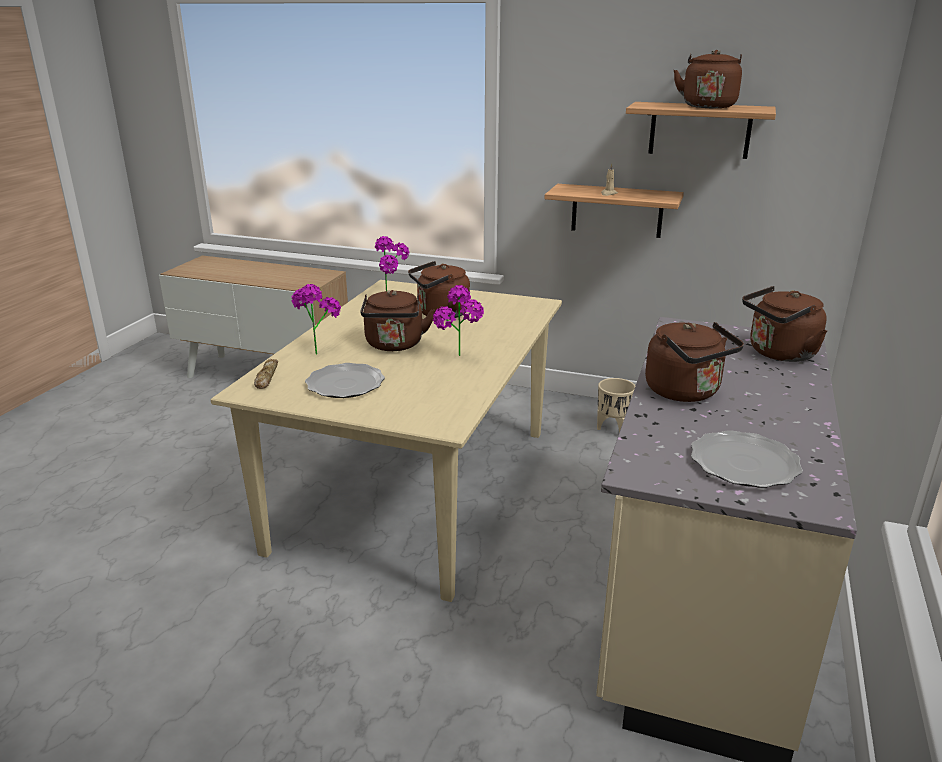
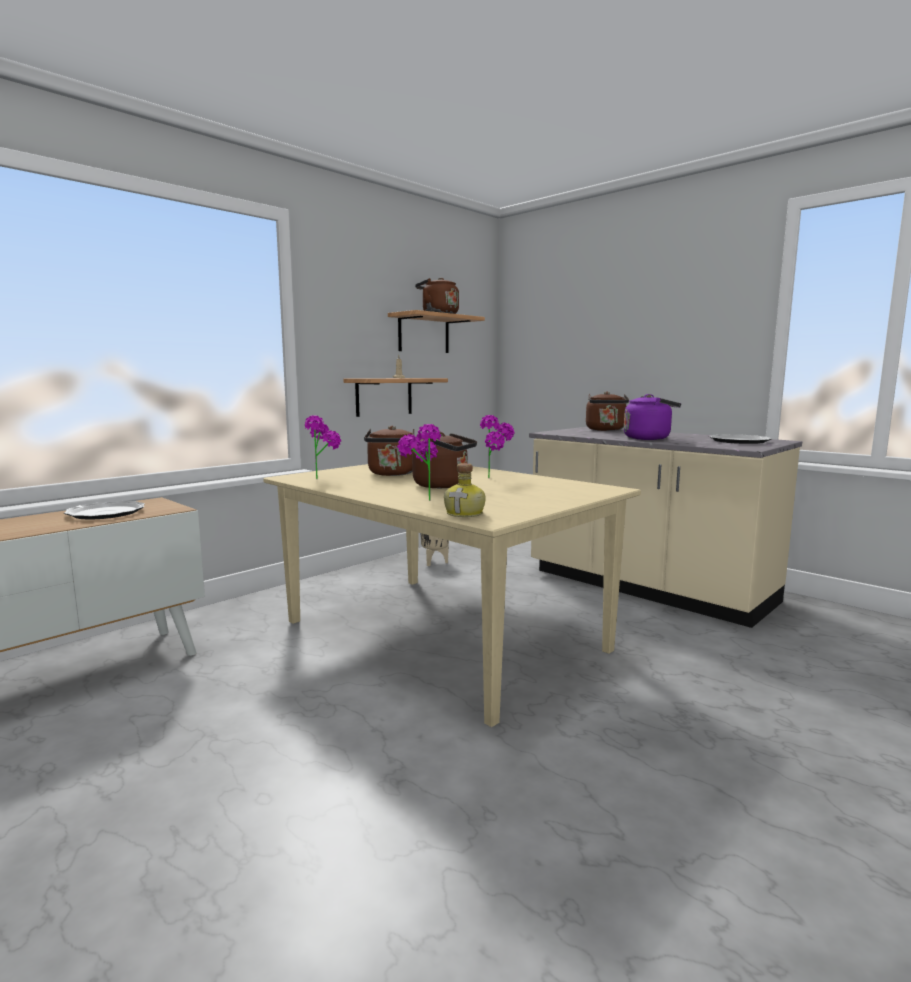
camera: 65 degrees left, 15 degrees down
(266, 377) = (465, 513): bread -> bottle
(346, 384) = (511, 499): plate -> plate (106, 513)
(686, 392) = (649, 438): brown kettle -> purple kettle

